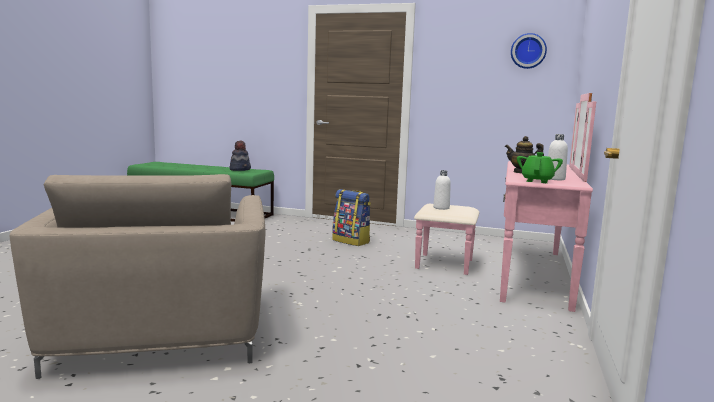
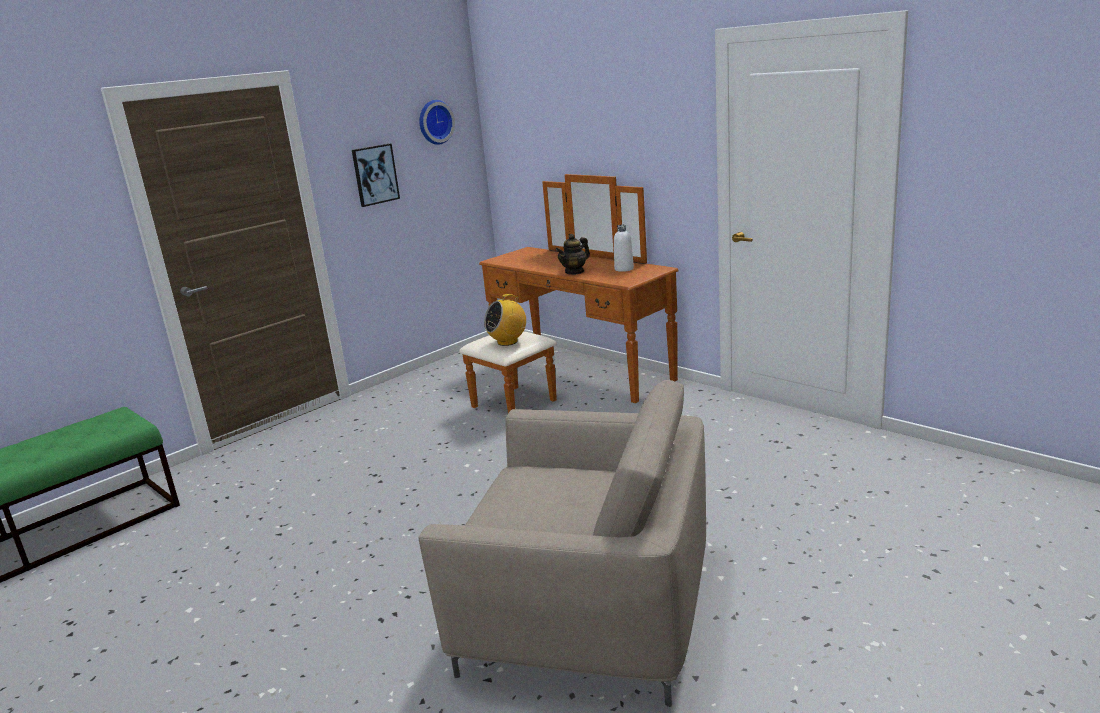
camera: 60 degrees left, 10 degrees up
(240, 169) = (82, 431): hat -> none
(351, 241) = (373, 440): backpack -> none
(441, 208) = (507, 342): white bottle -> radio
(462, 81) = (375, 174): none -> picture
(511, 272) = (567, 378): pink dresser -> brown dresser
(537, 181) = (633, 277): green teapot -> none

